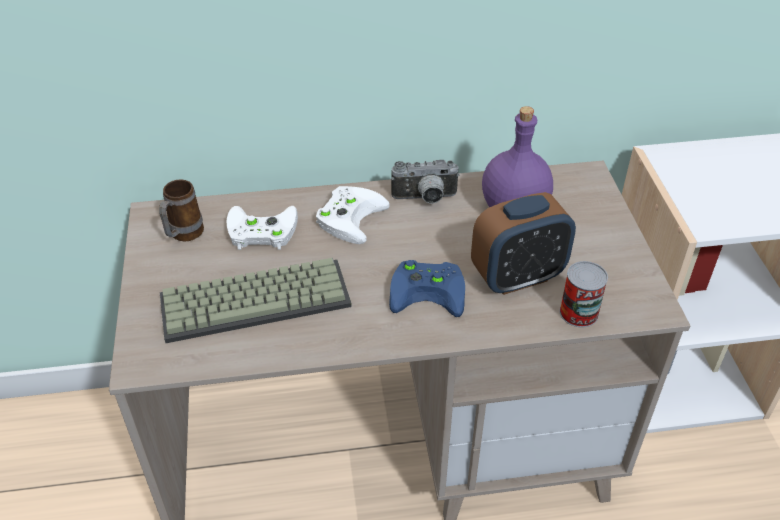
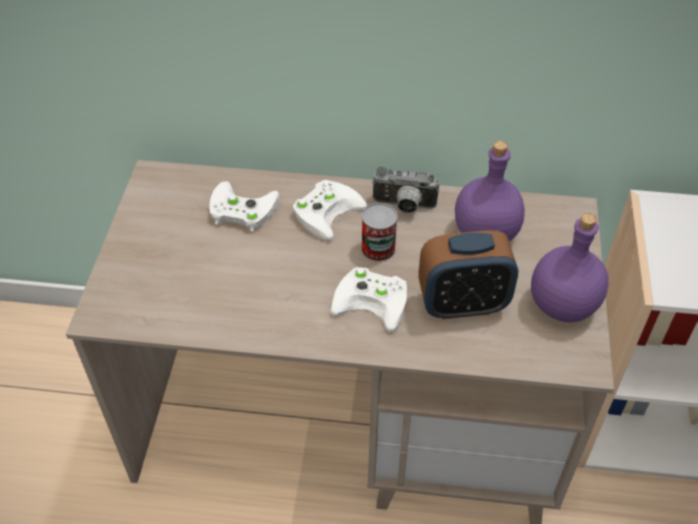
camera: 15 degrees right, 5 degrees up
(183, 236) = (172, 201): mug -> none
(256, 298) = (216, 275): keyboard -> none
(430, 291) = (374, 300): blue game controller -> white game controller
(578, 313) = (507, 352): can -> can (378, 248)
(611, 260) = (561, 306): none -> purple bottle

